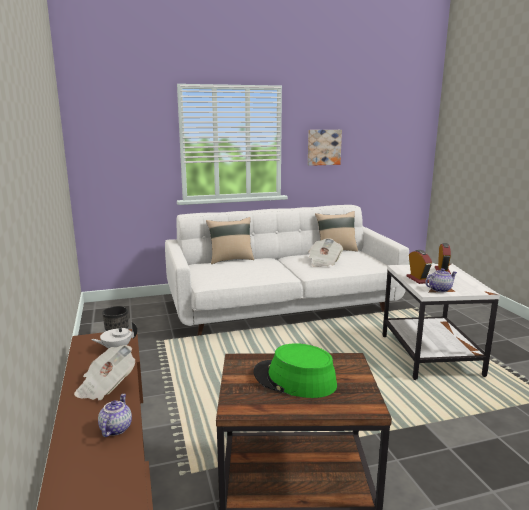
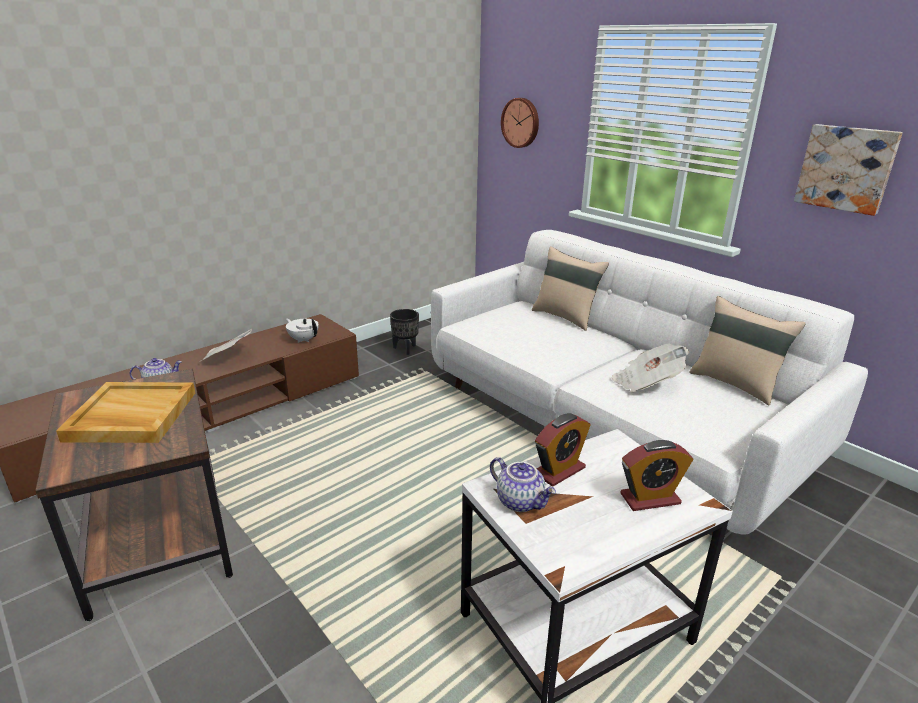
camera: 65 degrees right, 10 degrees up
(116, 149) = (521, 122): none -> wall clock
(294, 379) = (130, 416): green hat -> beige tray

